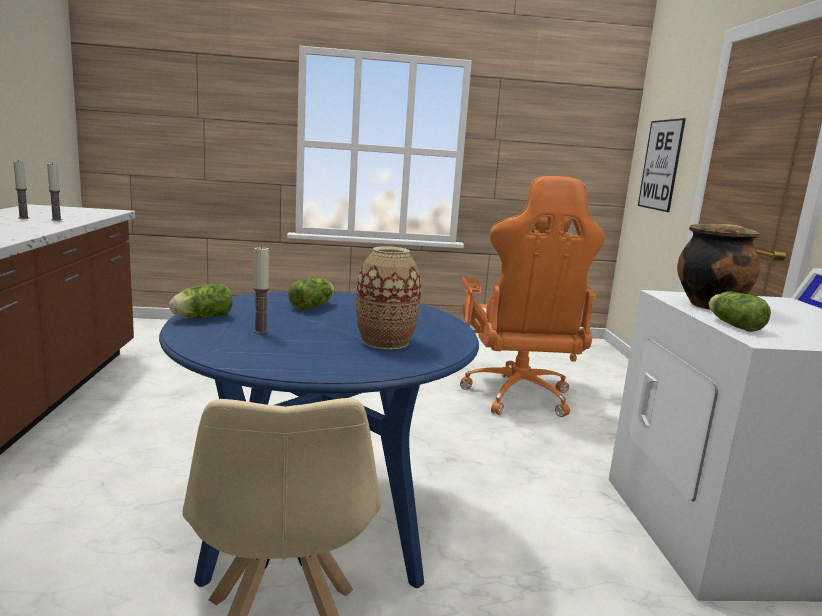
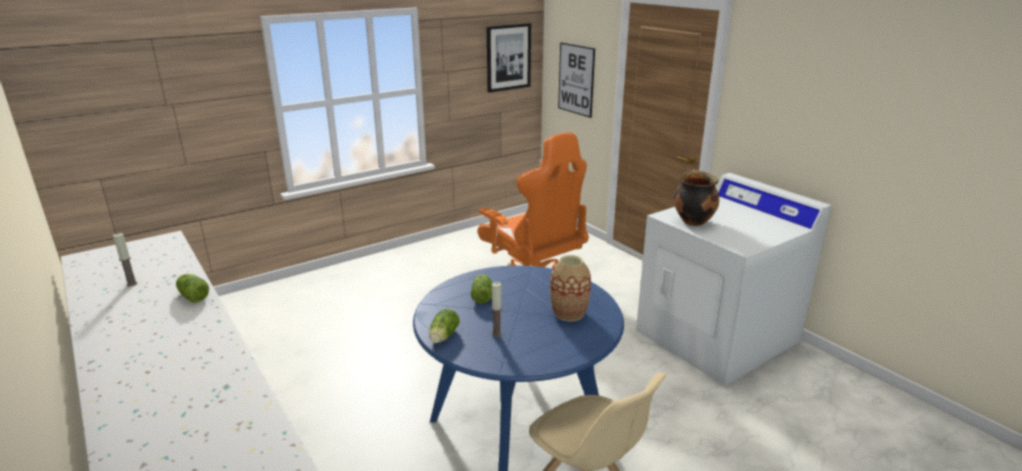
camera: 30 degrees left, 10 degrees up
(56, 220) = (166, 275): candle -> none
(583, 137) = (508, 57): none -> picture
(732, 325) = (720, 238): lettuce -> lettuce (192, 296)

